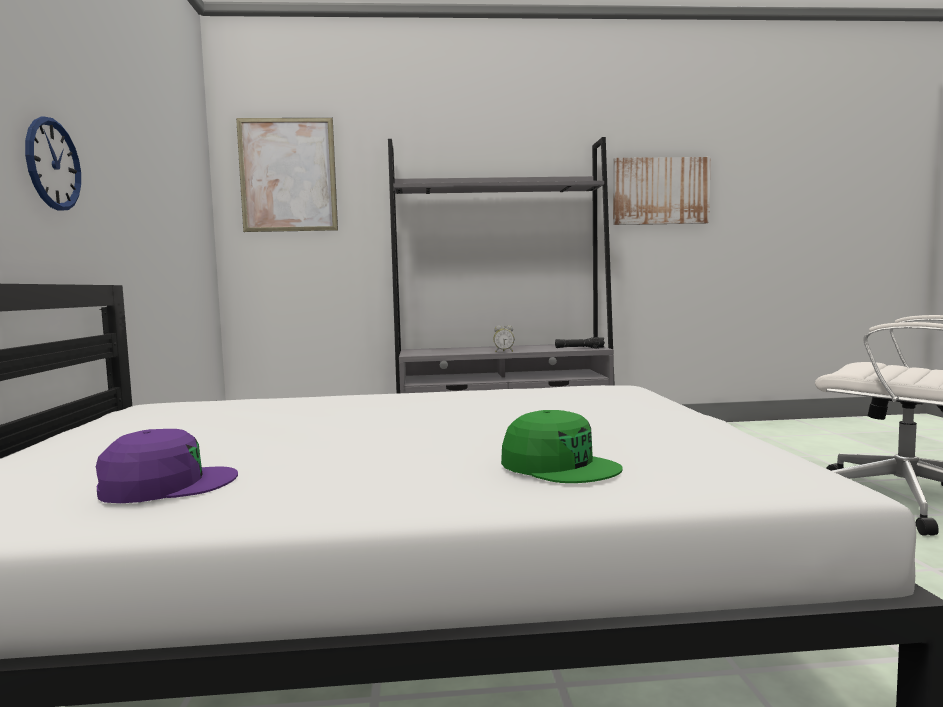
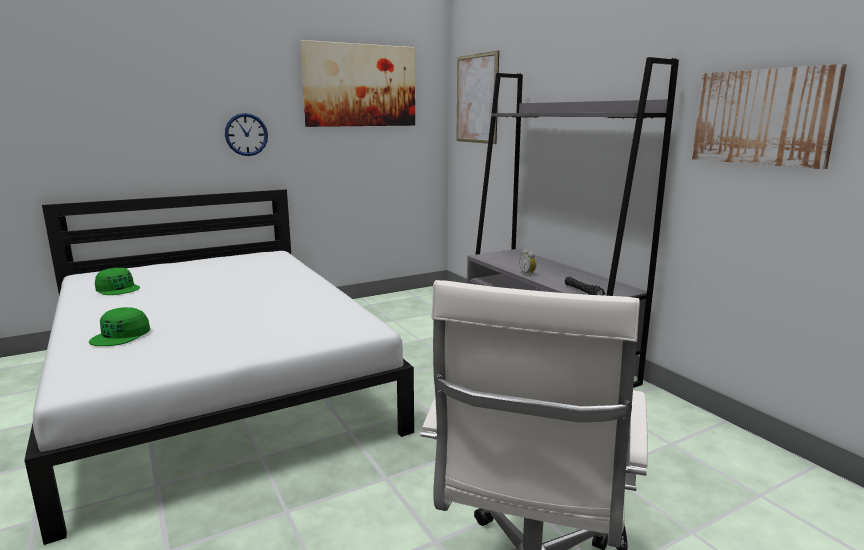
camera: 65 degrees right, 10 degrees up
(156, 124) = (360, 85): none -> picture
(167, 485) = (118, 288): purple cap -> green cap

